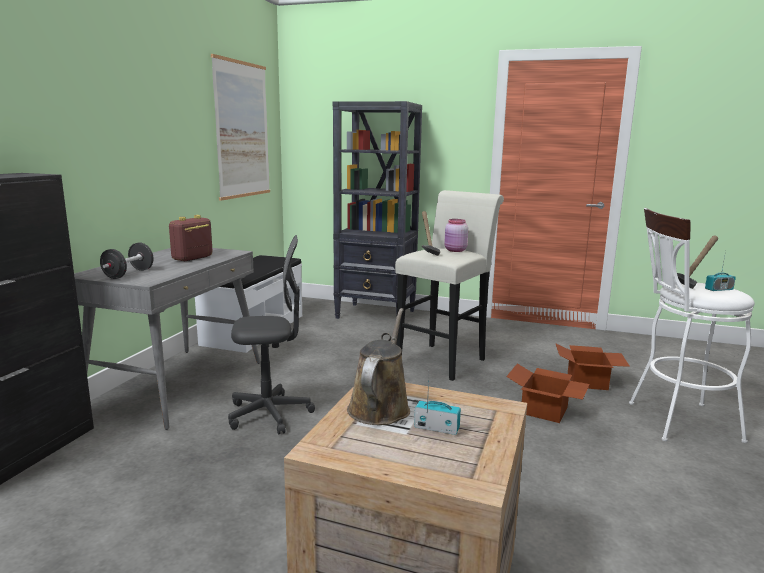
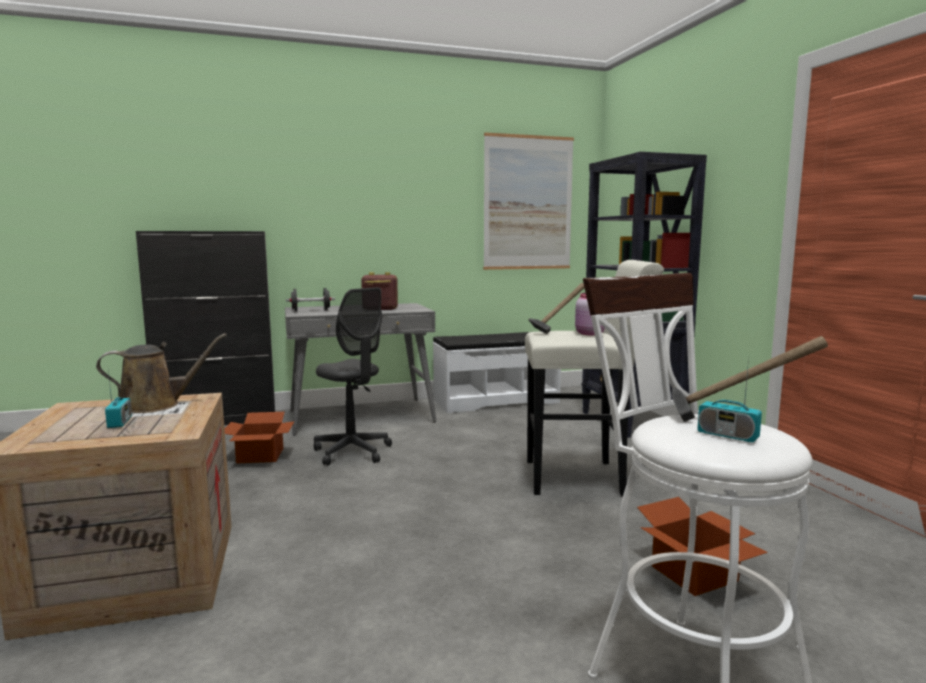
camera: 55 degrees right, 5 degrees down
(545, 411) = (543, 562): cardboard box -> cardboard box (259, 456)

